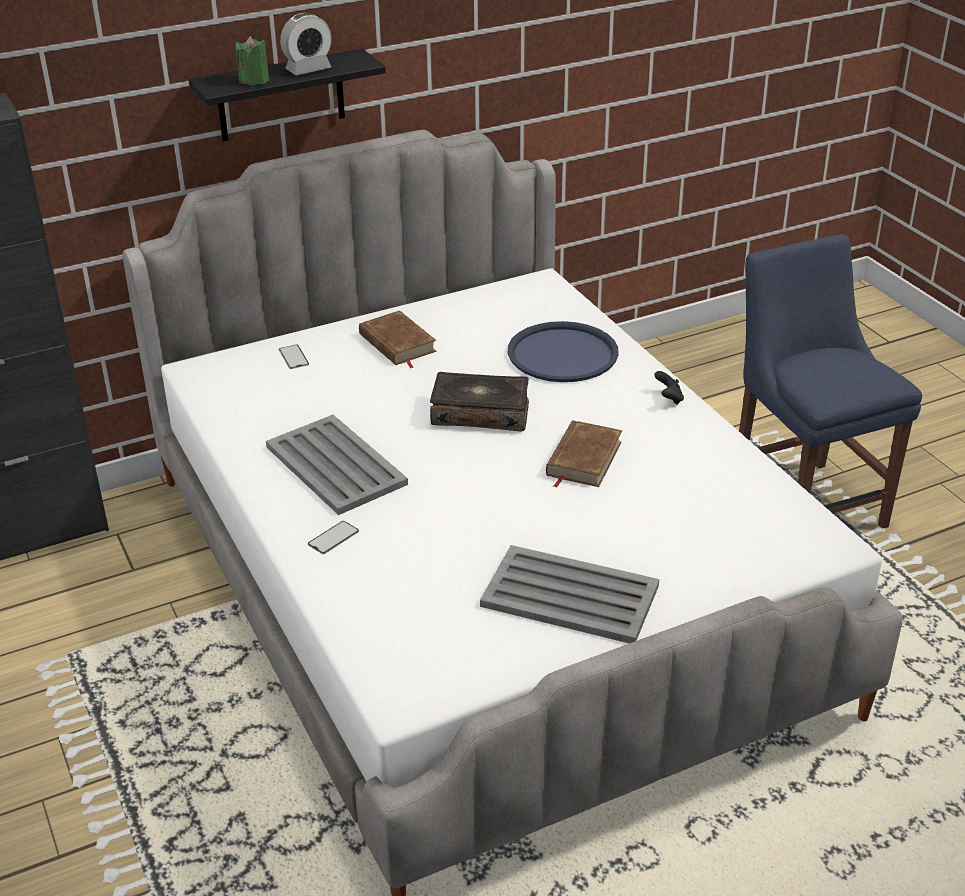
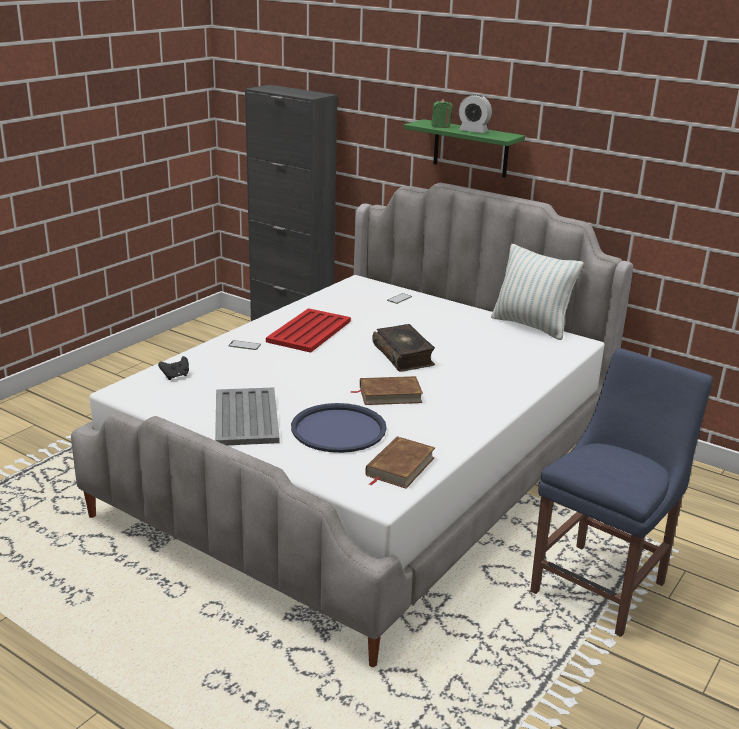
camera: 60 degrees right, 10 degrees down
(281, 96) = (470, 148): black shelf -> green shelf
(335, 464) = (310, 331): grey tray -> red tray
(397, 343) = (448, 319): brown book -> brown book (399, 466)
(470, 295) = (531, 326): none -> pillow
(562, 354) = (501, 365): blue tray -> blue tray (338, 429)
(669, 398) = (493, 409): black game controller -> black game controller (175, 376)

